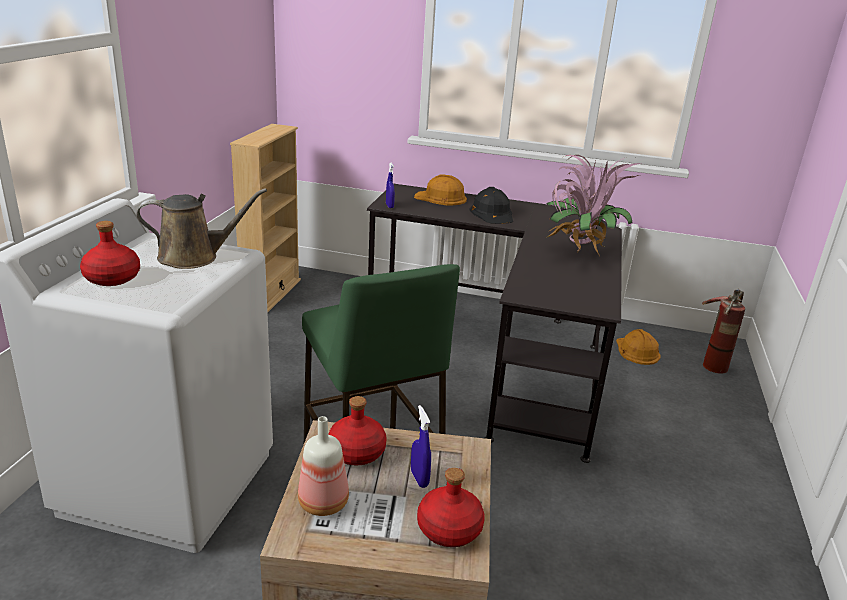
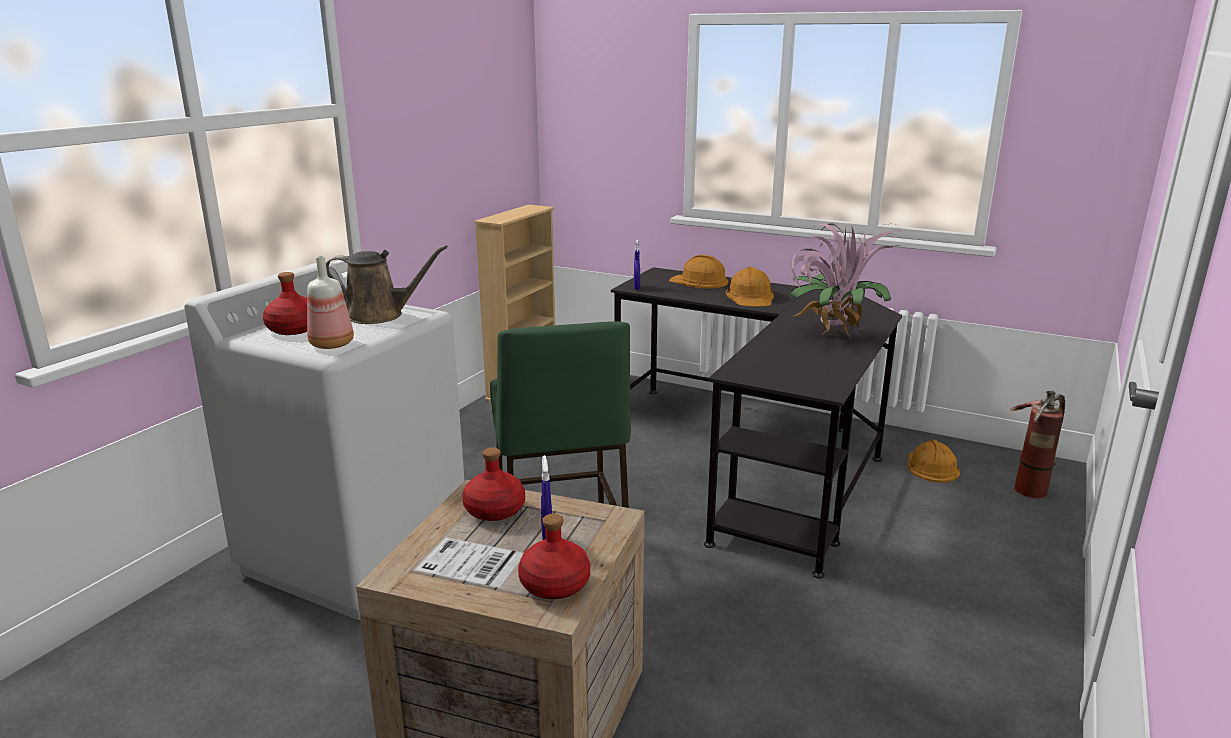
camera: 15 degrees right, 5 degrees down
(323, 502) = (439, 549): bottle -> bottle (333, 344)
(492, 213) = (751, 297): black hard hat -> orange hard hat

